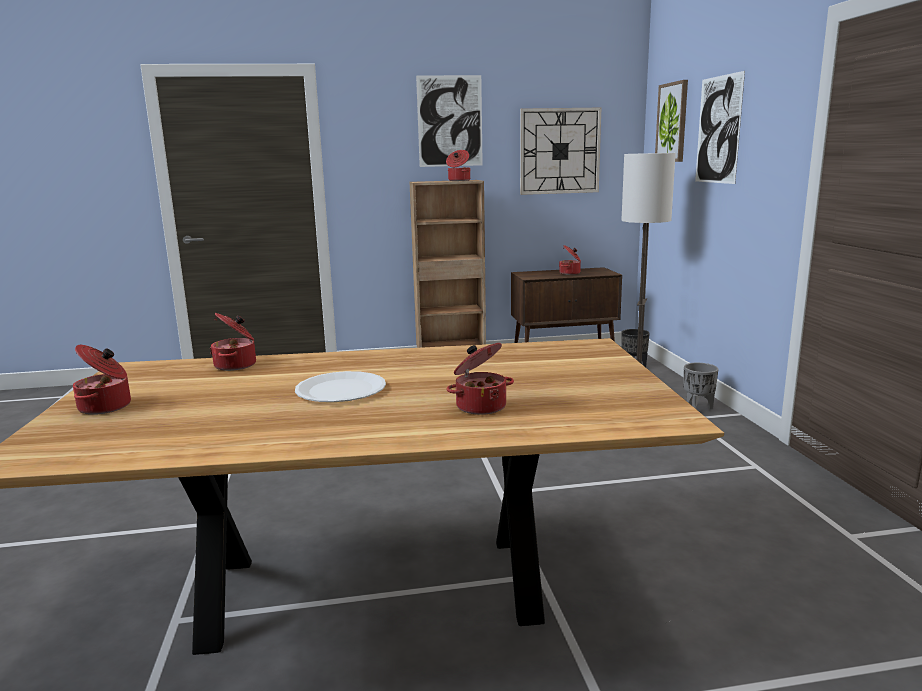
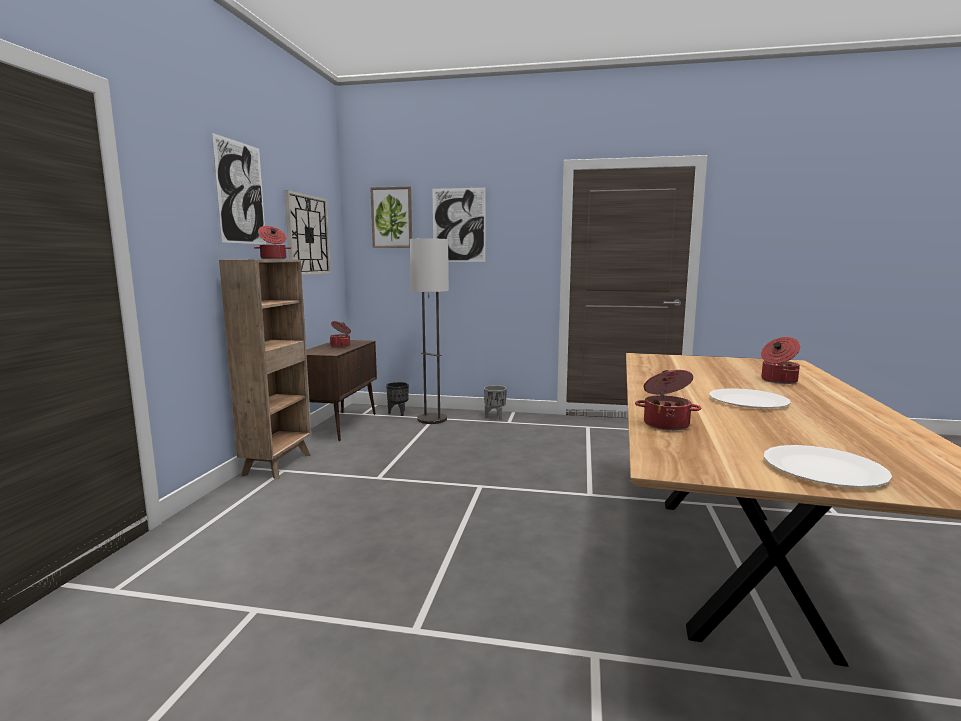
camera: 70 degrees left, 5 degrees down
(106, 407) = (823, 469): cooking pot -> white plate

